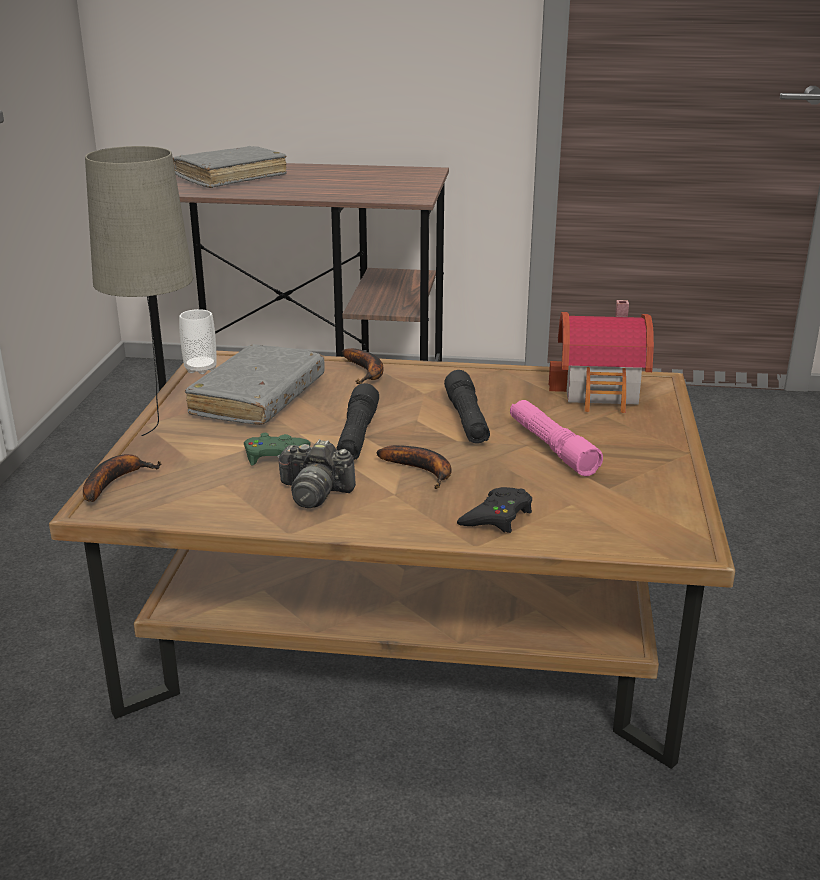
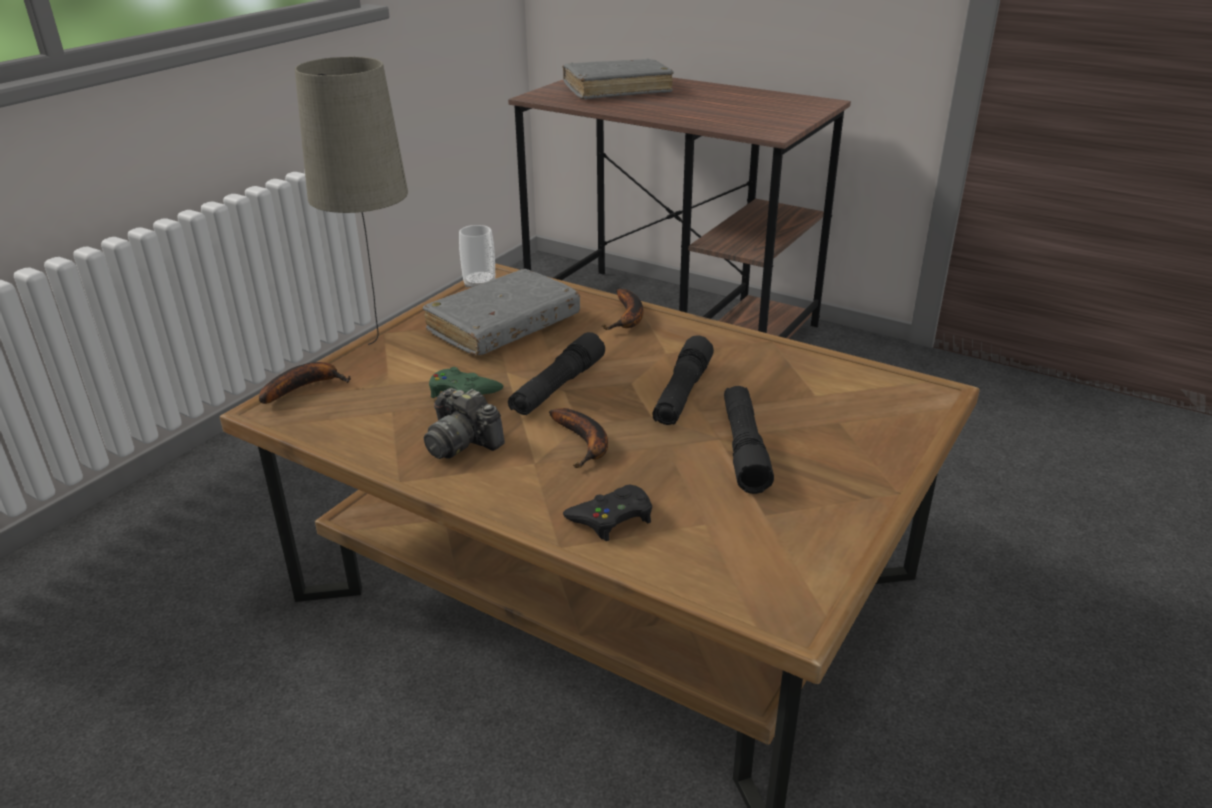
camera: 25 degrees right, 5 degrees up
(552, 447) = (744, 448): pink flashlight -> black flashlight
(603, 391) = (860, 392): toy house -> none

